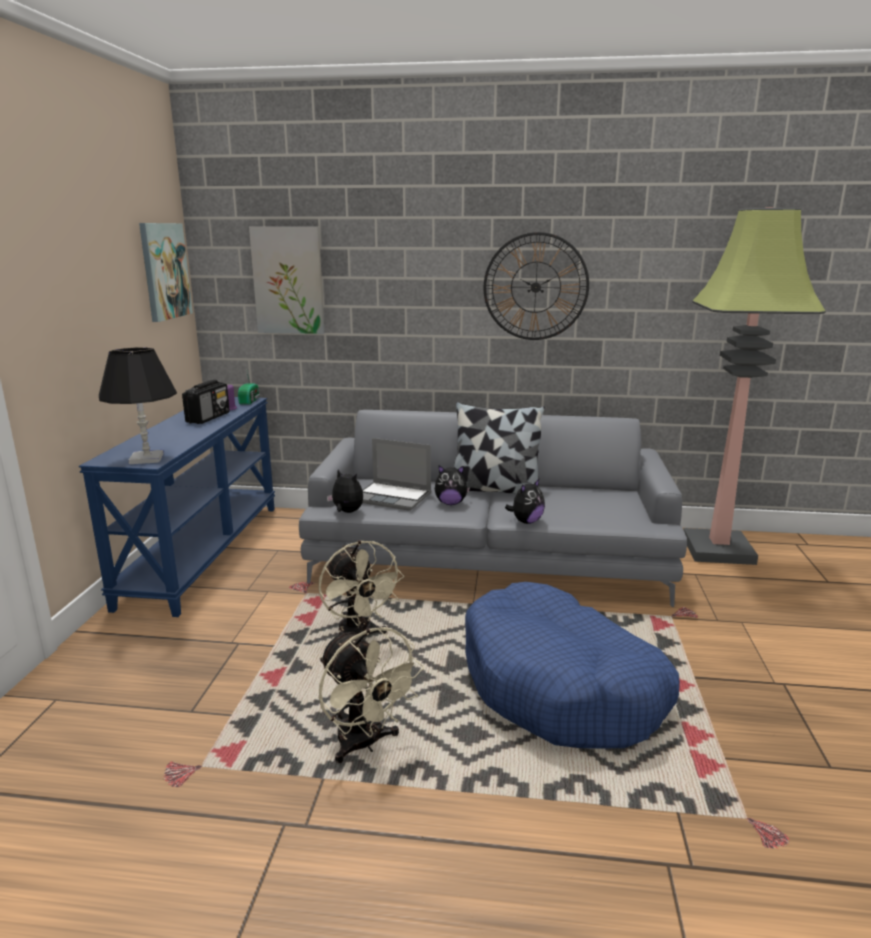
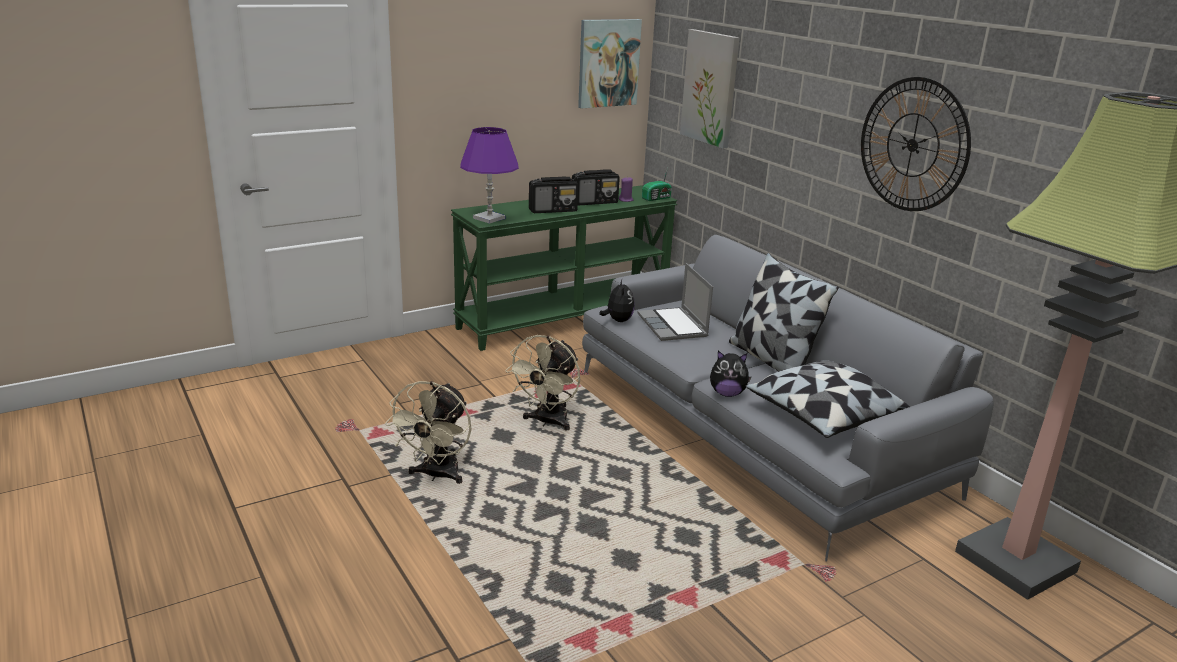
camera: 50 degrees right, 5 degrees up
(147, 458) = (489, 218): black table lamp -> purple table lamp
(190, 434) = (553, 210): none -> radio
(202, 552) = (564, 318): blue console table -> green console table
(451, 503) = (706, 351): plush toy -> none
(561, 686) = (602, 534): blue dog bed -> none
(596, 506) = (822, 416): none -> pillow

